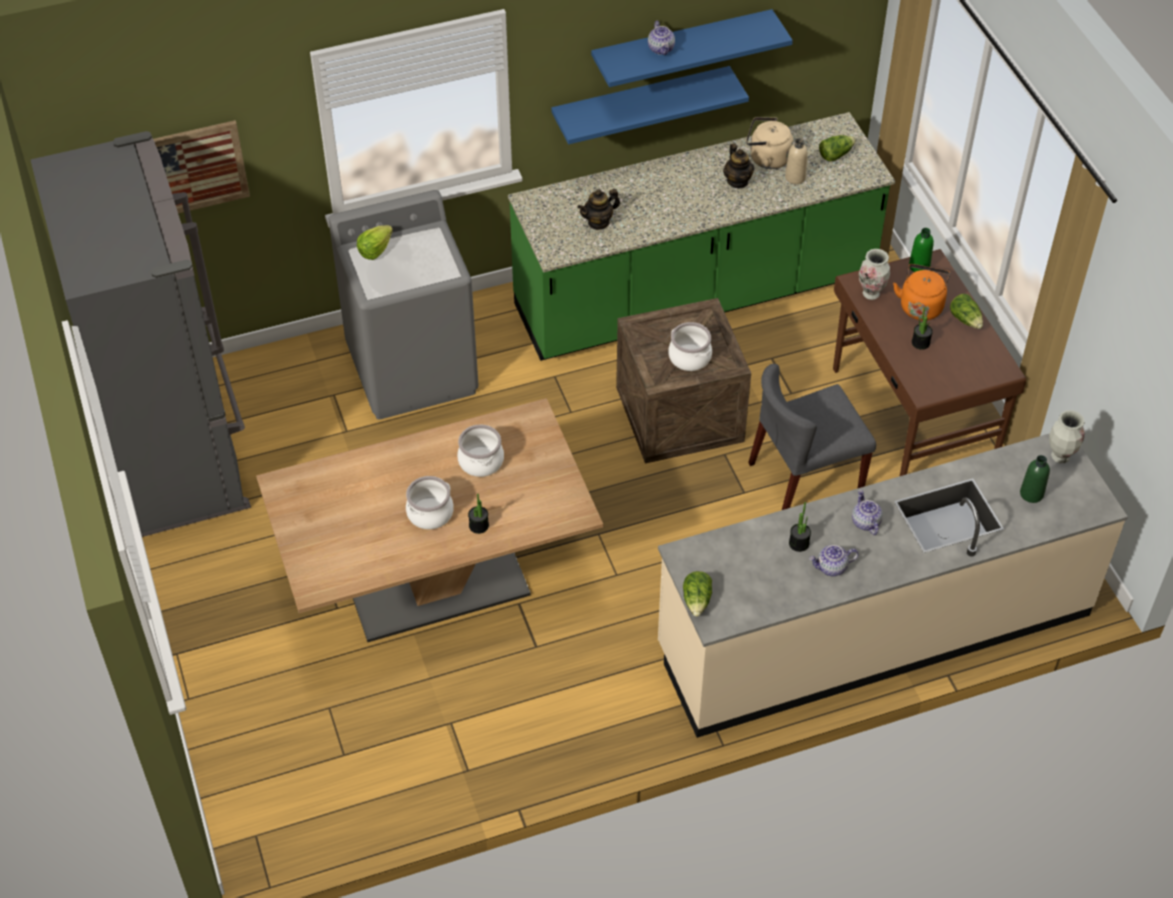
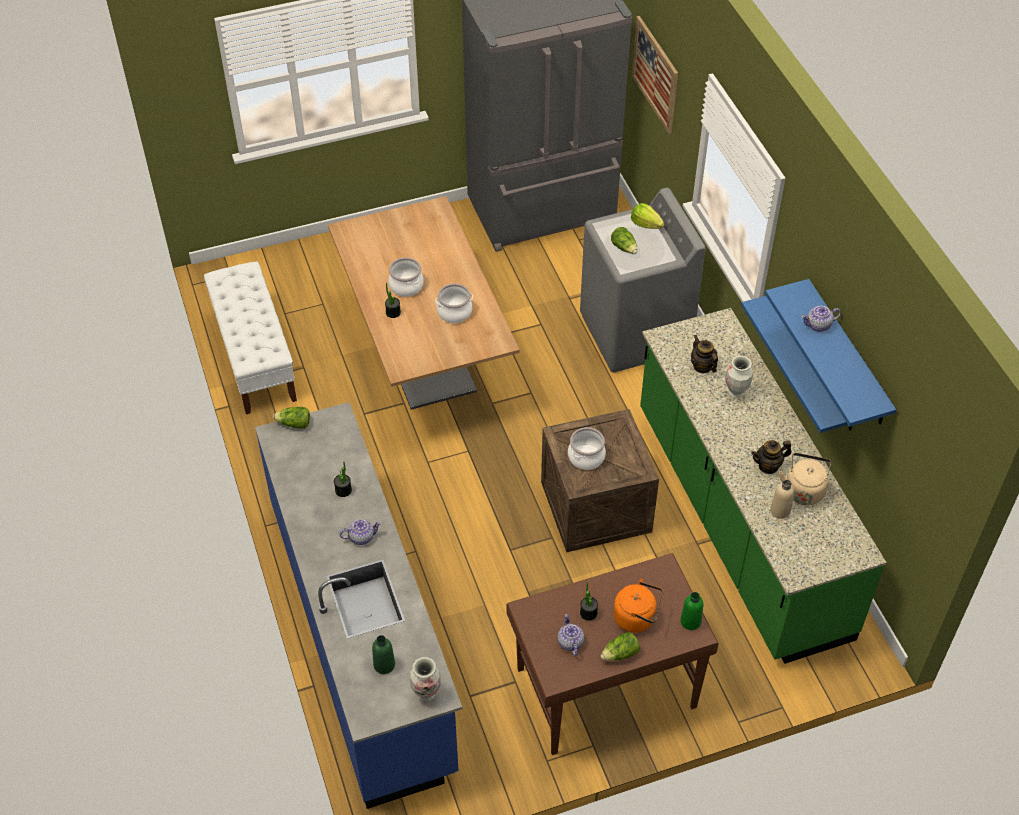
camera: 90 degrees right, 0 degrees up
(427, 785) = (254, 357): none -> white bench
(805, 477) = (526, 595): grey chair -> none
(831, 568) = (317, 510): teapot -> teapot (570, 642)
(835, 154) = (818, 545): lettuce -> lettuce (624, 248)
(871, 294) = (649, 578): vase -> vase (736, 393)
(873, 630) = (362, 634): beige counter -> blue counter

